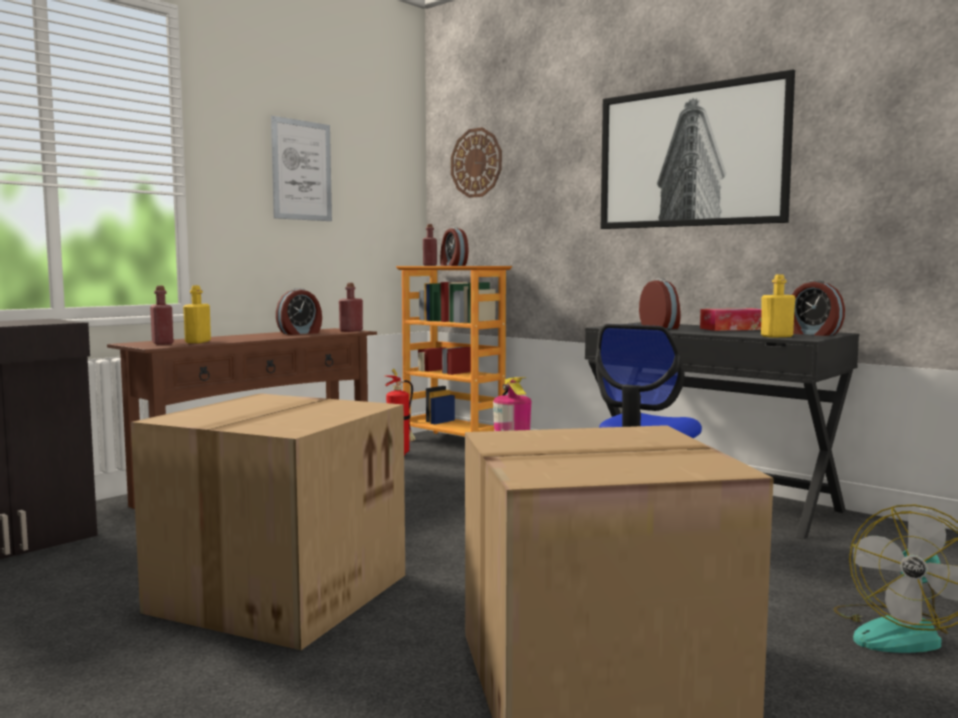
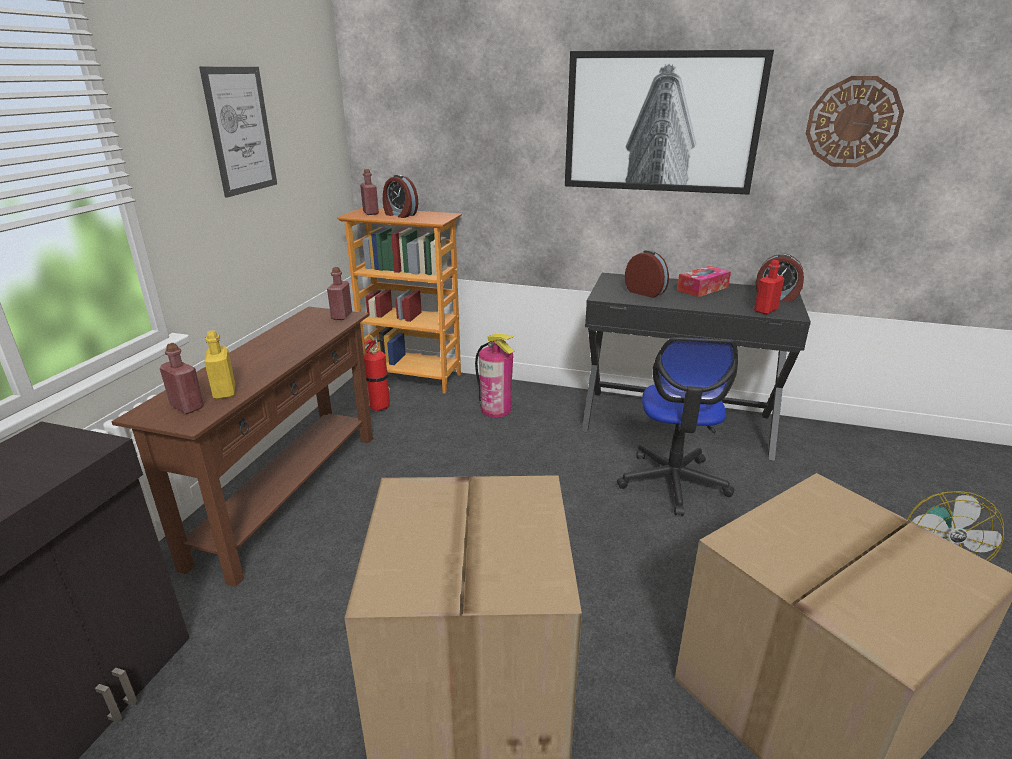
camera: 25 degrees left, 20 degrees up
(300, 333) = (299, 334): alarm clock -> none
(476, 163) = (411, 100): wall clock -> wall clock (853, 122)
(776, 336) = (765, 310): yellow bottle -> red bottle

